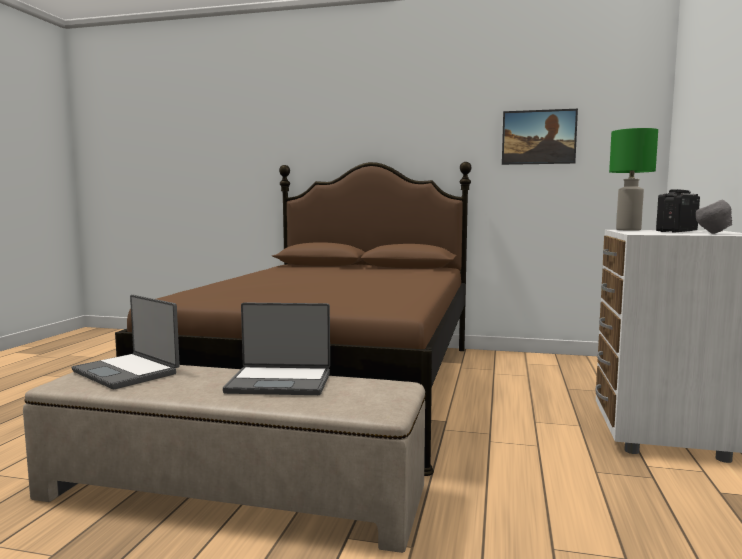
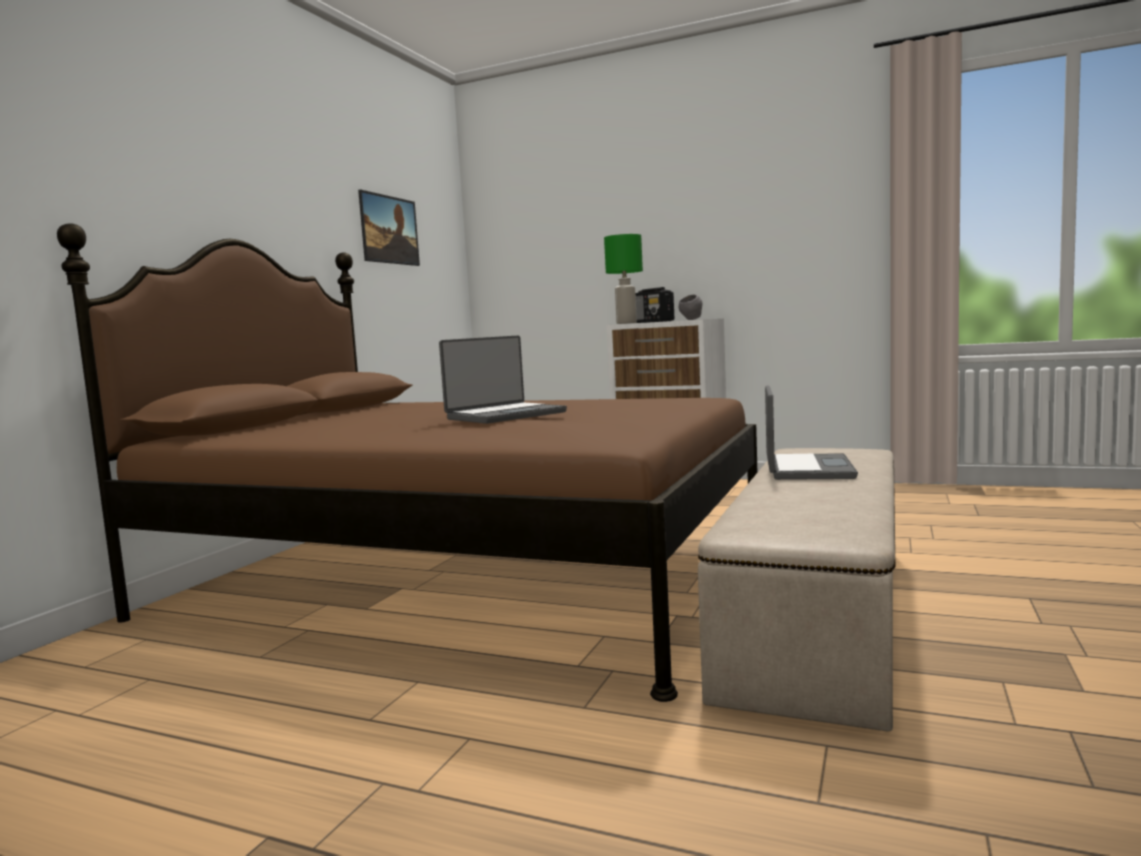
camera: 80 degrees left, 0 degrees up
(127, 372) = (788, 515): laptop -> laptop (505, 415)

